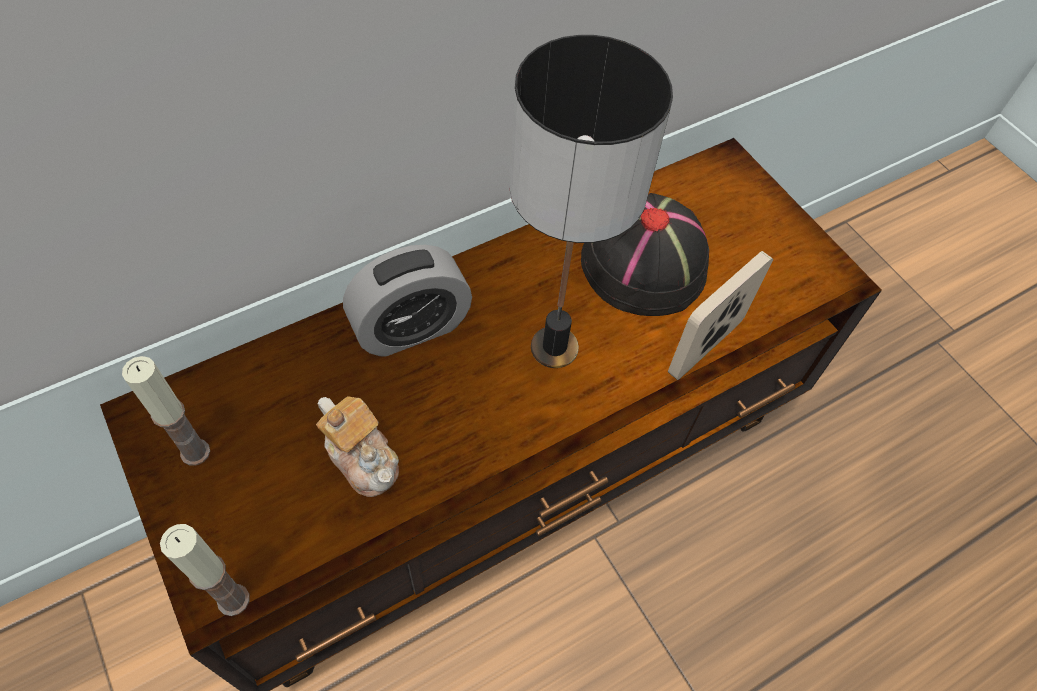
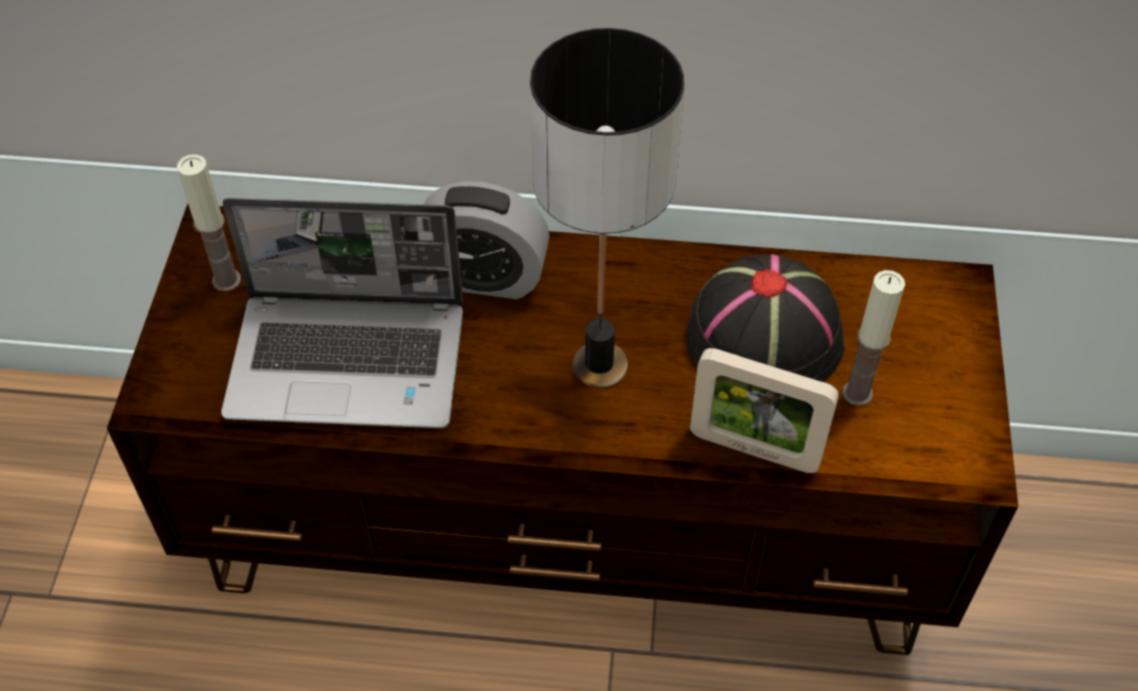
camera: 40 degrees right, 5 degrees down
(233, 600) = (166, 408): candle -> candle (857, 393)
(363, 457) = (351, 361): teapot -> laptop
(705, 347) = (754, 449): picture frame -> picture frame turned 150 degrees counterclockwise

